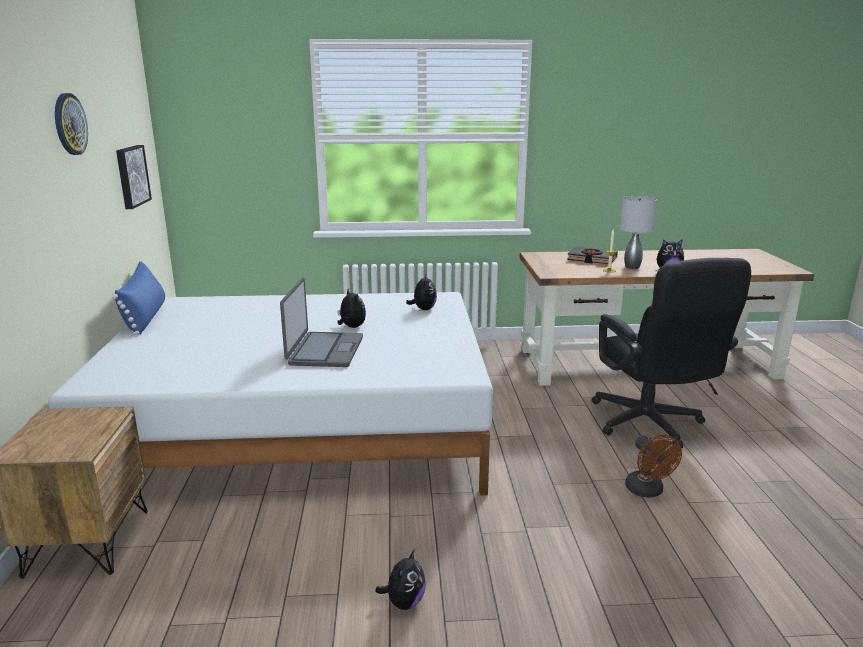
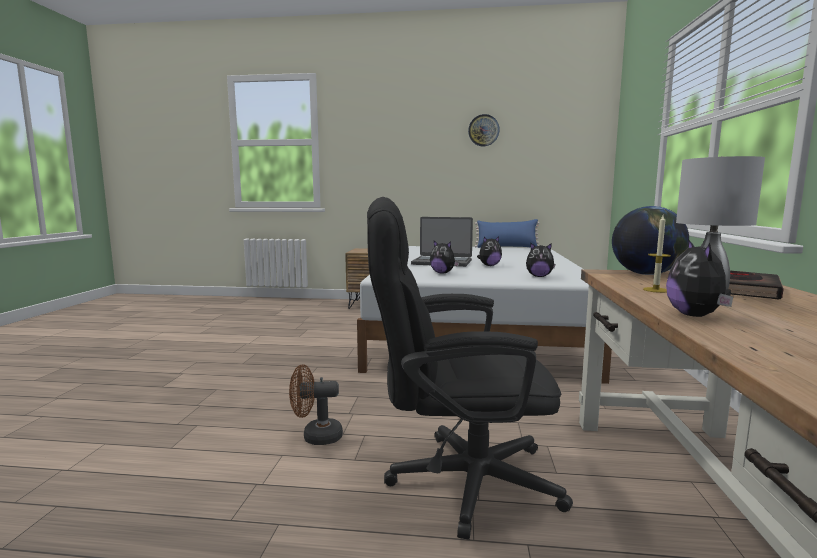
camera: 100 degrees right, 10 degrees down
(131, 176) = (555, 167): picture -> none
(404, 602) = (278, 347): plush toy -> plush toy (443, 273)
(550, 267) = (646, 274): none -> globe

